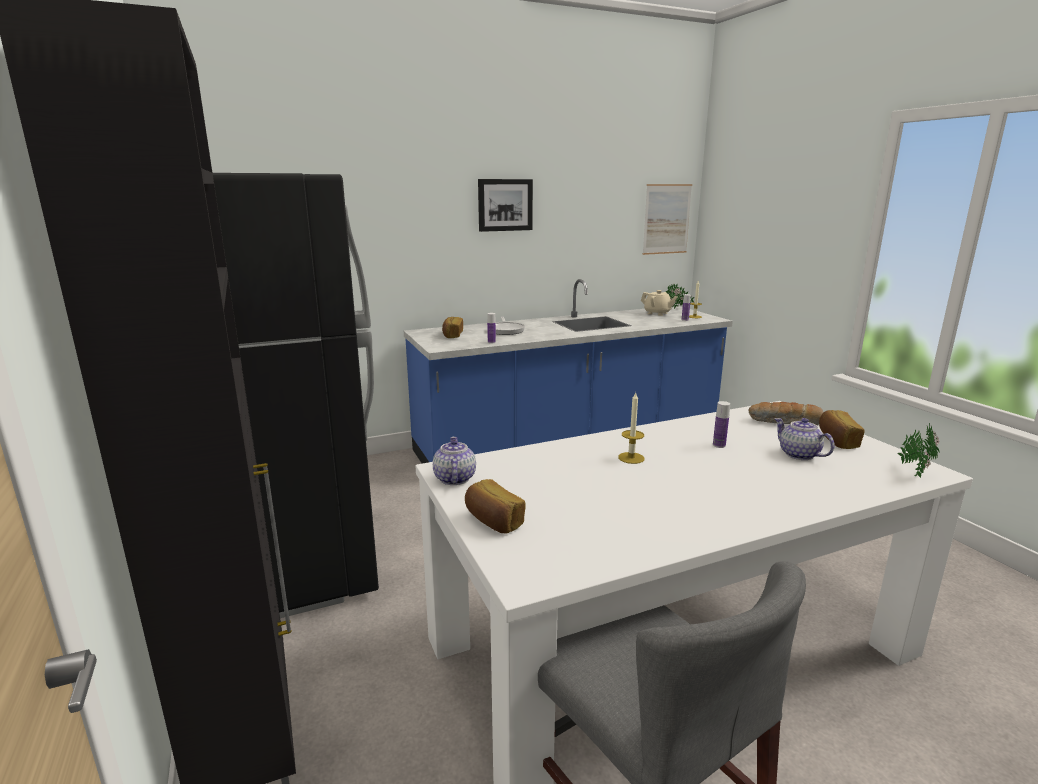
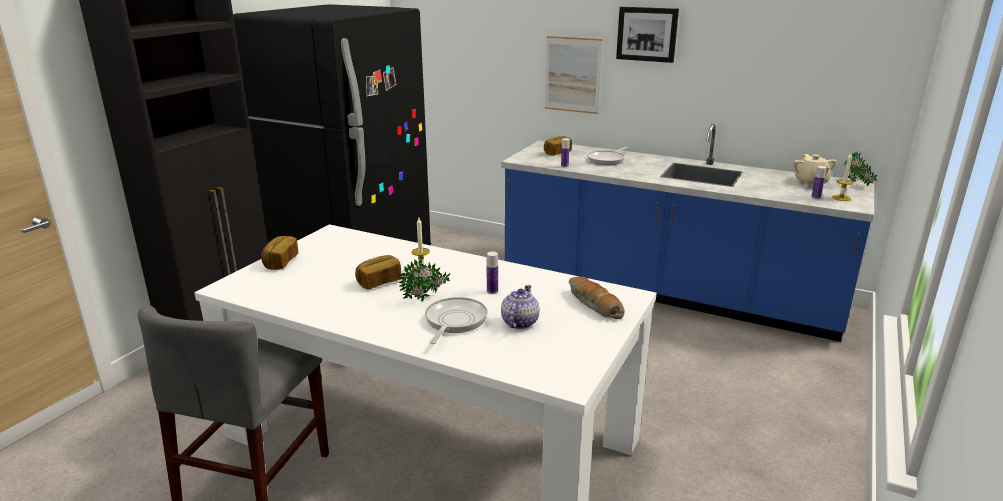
camera: 50 degrees right, 5 degrees up
(454, 478) = (322, 238): teapot -> none
(666, 219) = (869, 67): picture -> picture (572, 74)
(774, 477) = (454, 321): none -> frying pan
(836, 441) = (581, 332): bread -> bread (379, 282)
(913, 471) = (555, 374): potted plant -> potted plant (426, 299)

